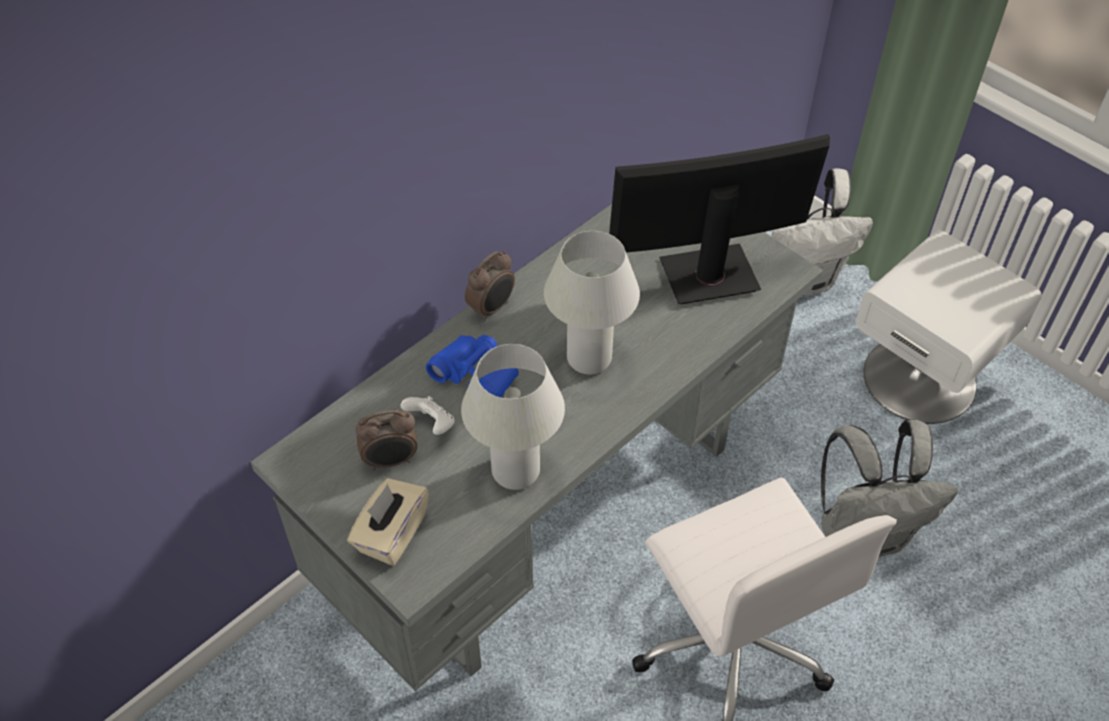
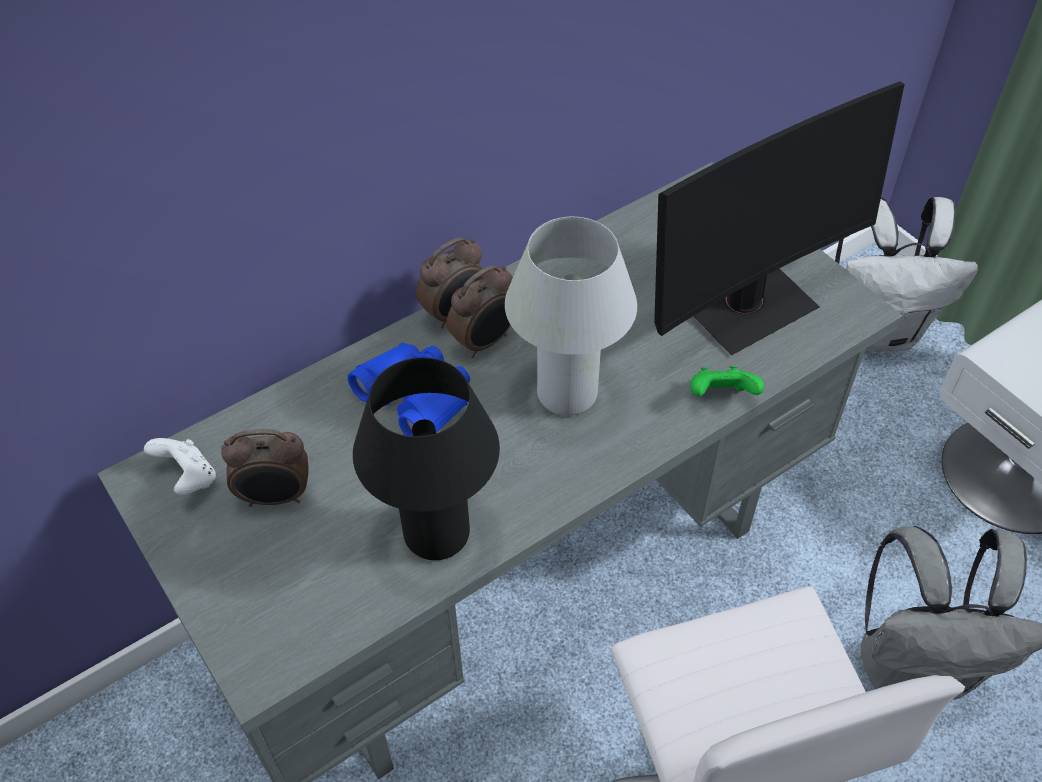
camera: 10 degrees right, 0 degrees up
(391, 534) = (251, 598): beige tissue box -> none
(431, 424) = (341, 455): white game controller -> white game controller (188, 478)
(515, 471) = (437, 533): white table lamp -> black table lamp
(520, 327) = (485, 342): none -> alarm clock
(701, 346) = (721, 396): none -> green game controller
(708, 275) = (746, 305): monitor -> monitor turned 150 degrees clockwise

